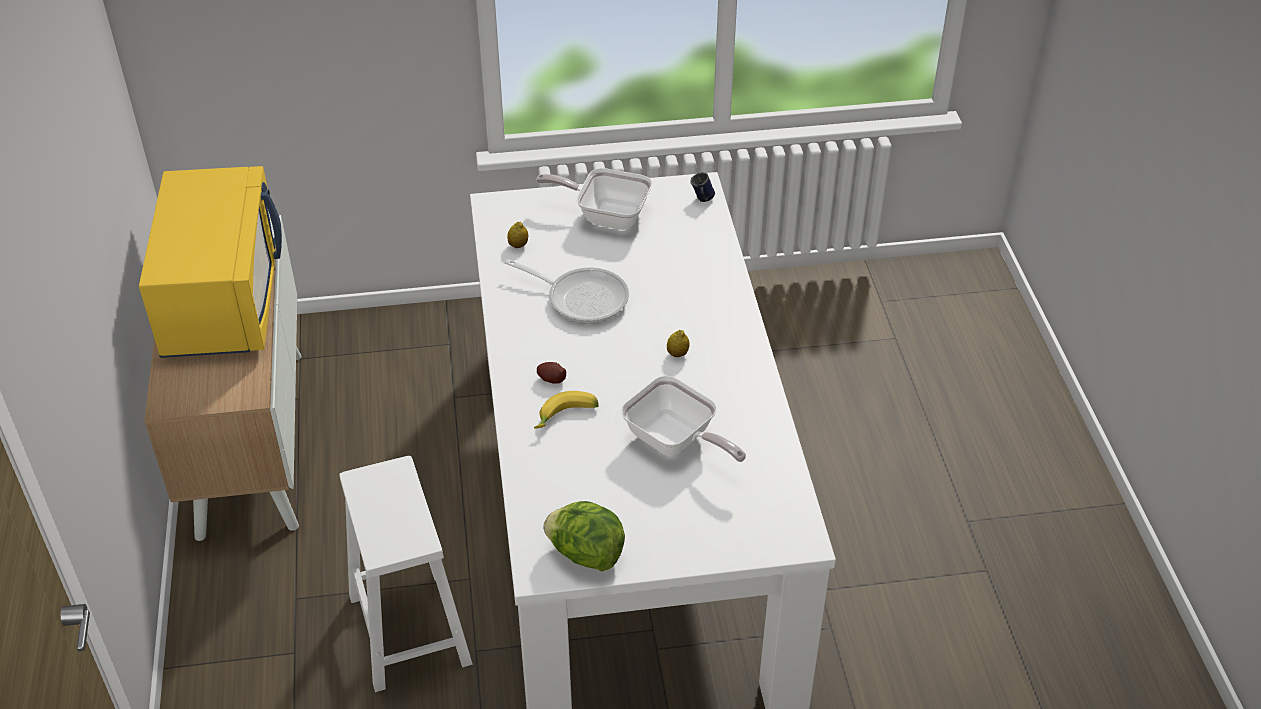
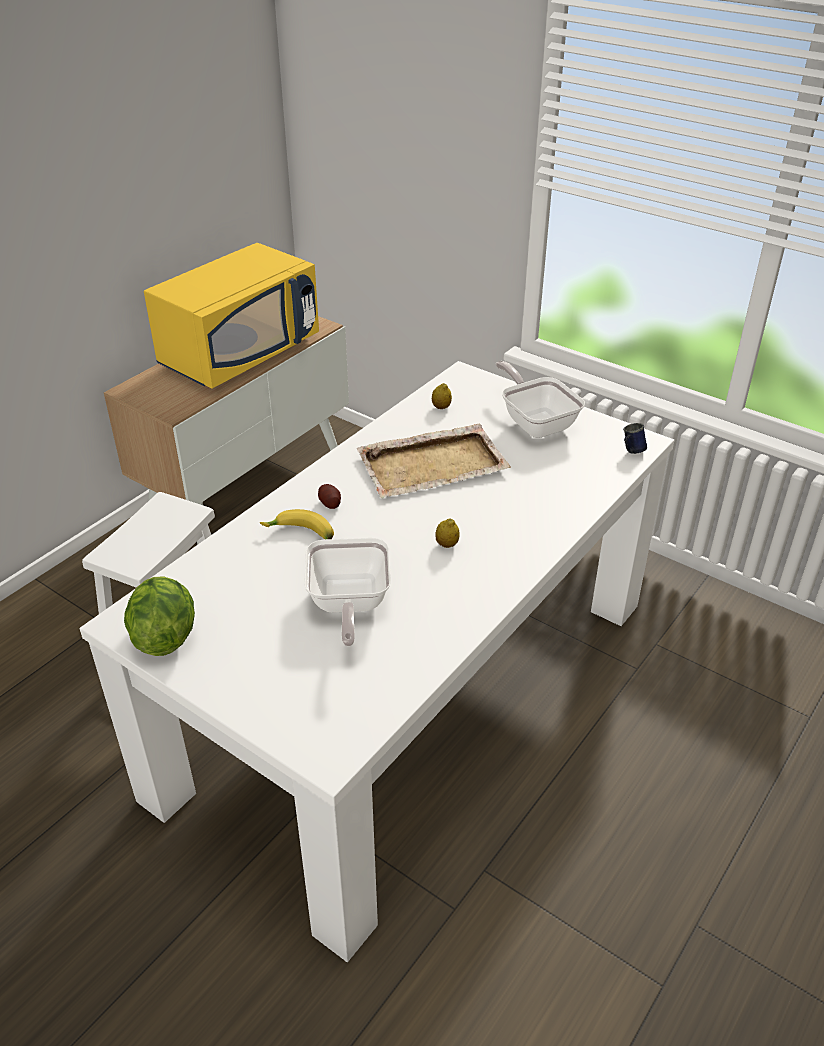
camera: 45 degrees right, 5 degrees down
(581, 298) = (434, 464): frying pan -> beige tray

